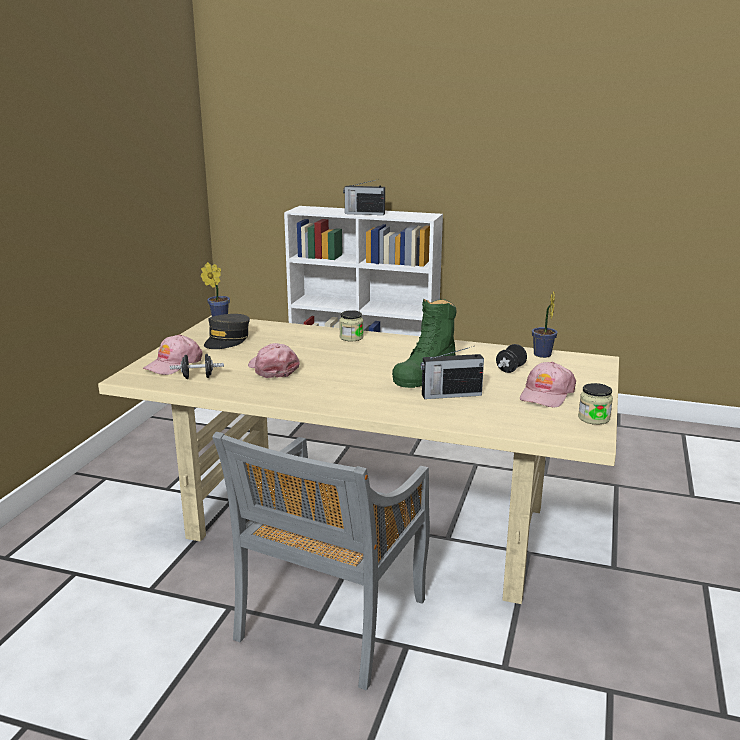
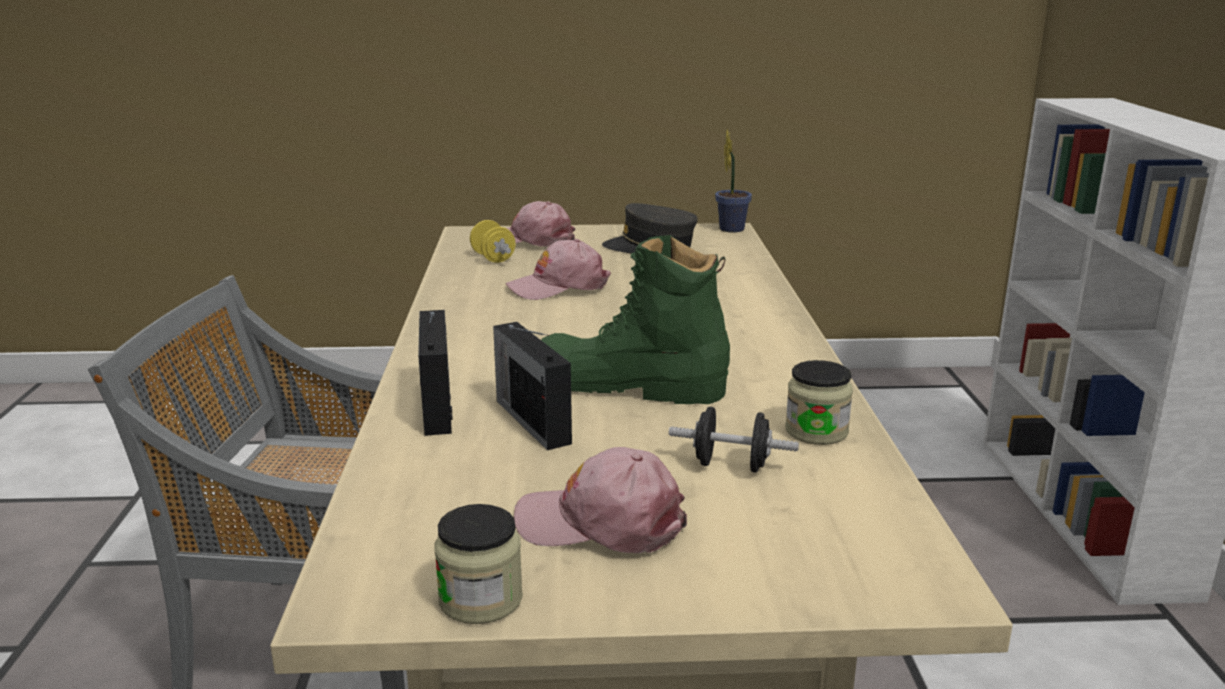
camera: 70 degrees right, 0 degrees up
(197, 377) = (493, 258): black dumbbell -> yellow dumbbell
(273, 368) = (558, 286): pink cap -> pink cap turned 150 degrees counterclockwise
(351, 337) = (755, 309): jar -> jar (816, 431)
(364, 213) = (1147, 124): radio -> radio (438, 406)
(542, 355) = (869, 497): potted plant -> none

